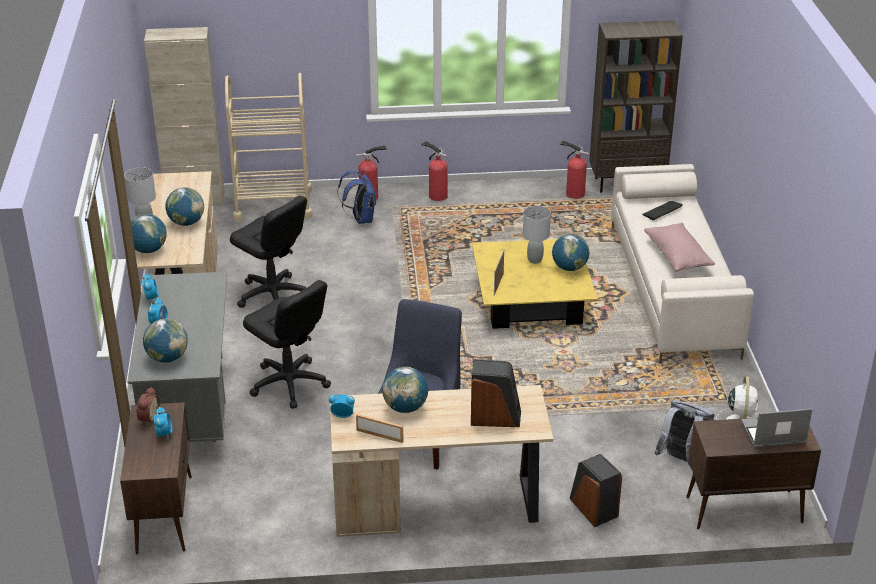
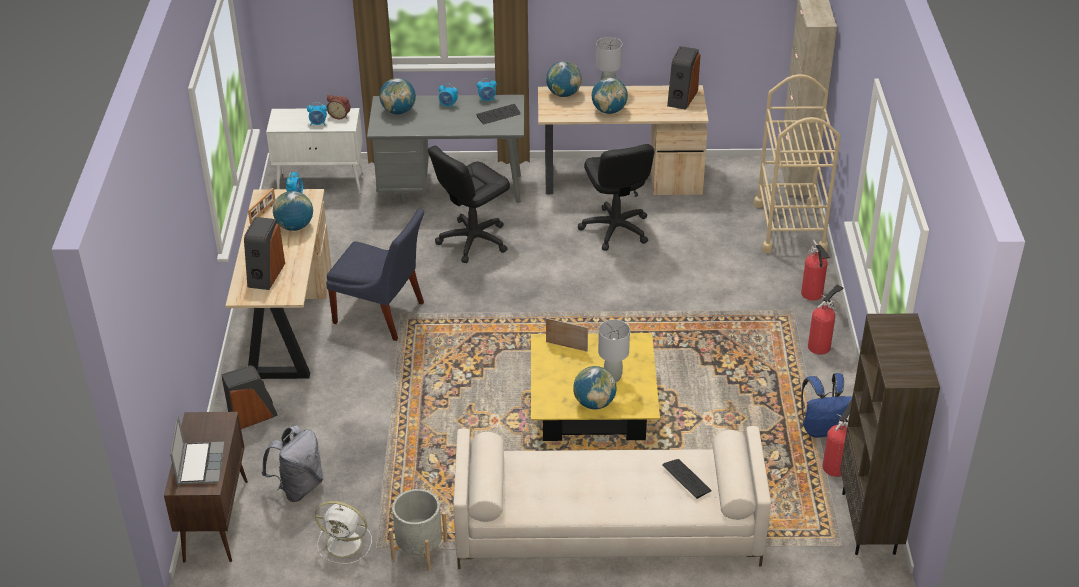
camera: 95 degrees right, 5 degrees up
(164, 513) = (321, 183): brown cabinet -> white cabinet
(167, 184) = (681, 98): none -> speaker
(185, 289) = (498, 115): none -> keyboard
(273, 295) = (615, 229): black office chair -> black office chair turned 60 degrees counterclockwise
(360, 219) = (763, 287): blue backpack -> blue backpack (821, 429)
(677, 256) = (580, 478): pink pillow -> none
(730, 381) = (419, 549): none -> grey planter

